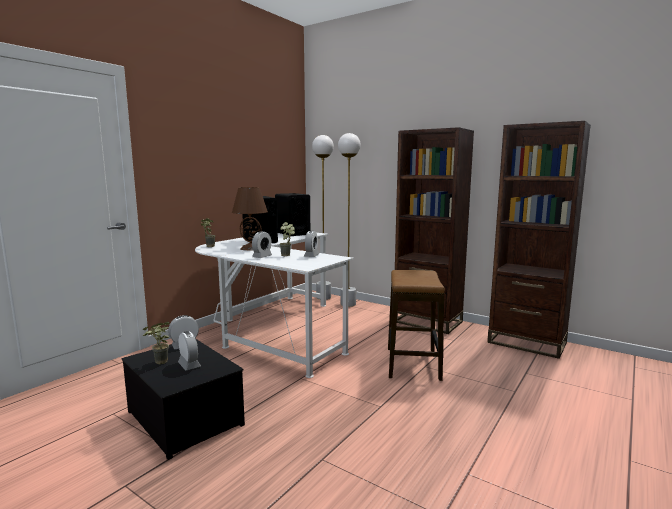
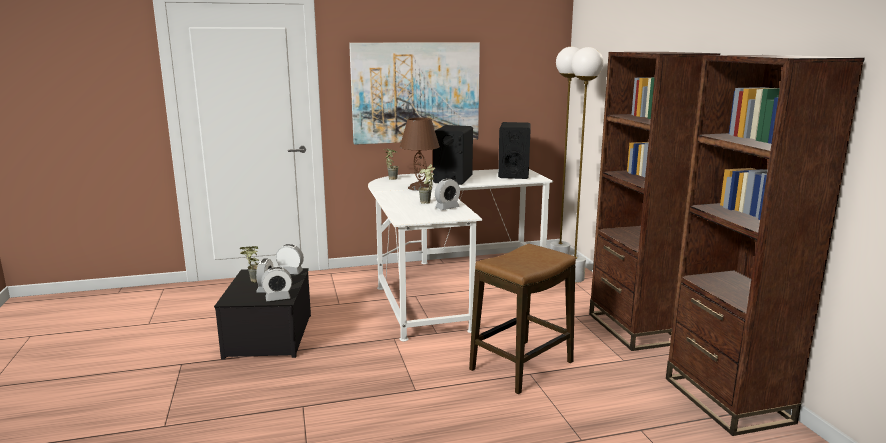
camera: 40 degrees right, 5 degrees up
(213, 169) = (416, 93): none -> picture
(262, 256) = (402, 200): alarm clock -> alarm clock (278, 298)

